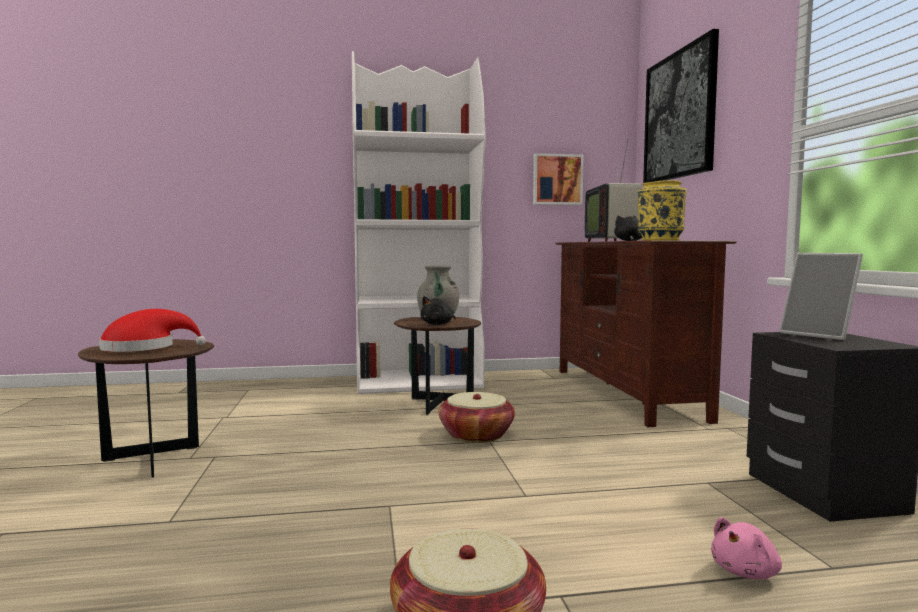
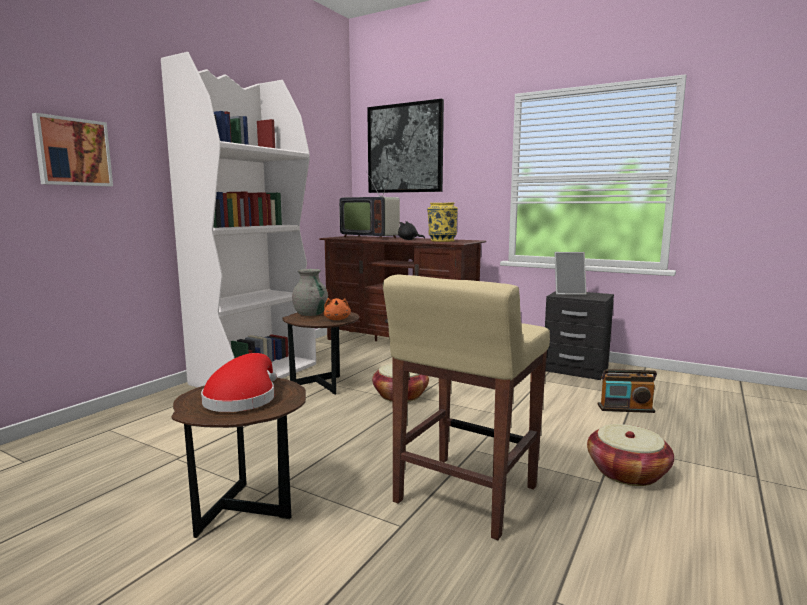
camera: 50 degrees left, 5 degrees up
(263, 532) = (464, 495): none -> beige stool
(438, 324) = (337, 319): black plush toy -> orange plush toy
(557, 179) = (312, 186): picture -> picture (72, 152)
(746, 572) = (625, 408): pink plush toy -> radio

